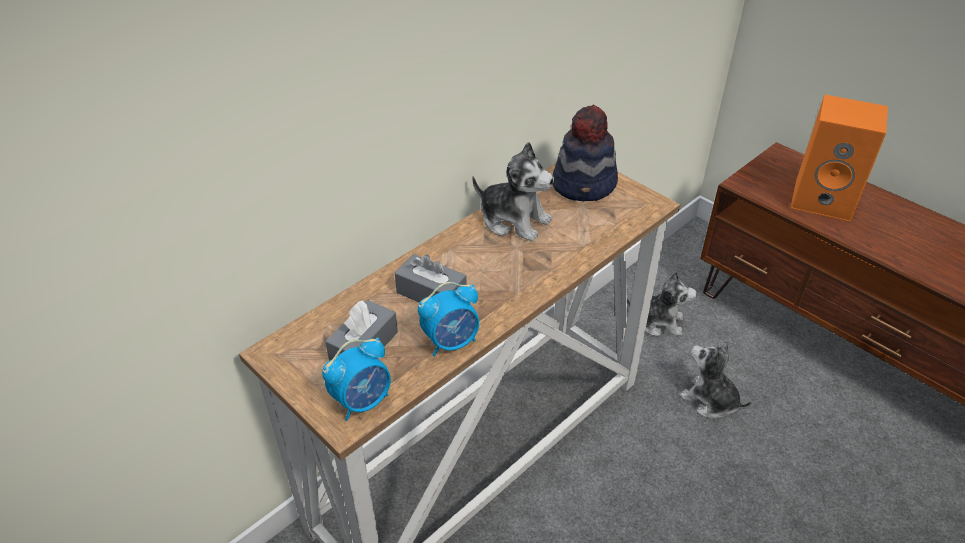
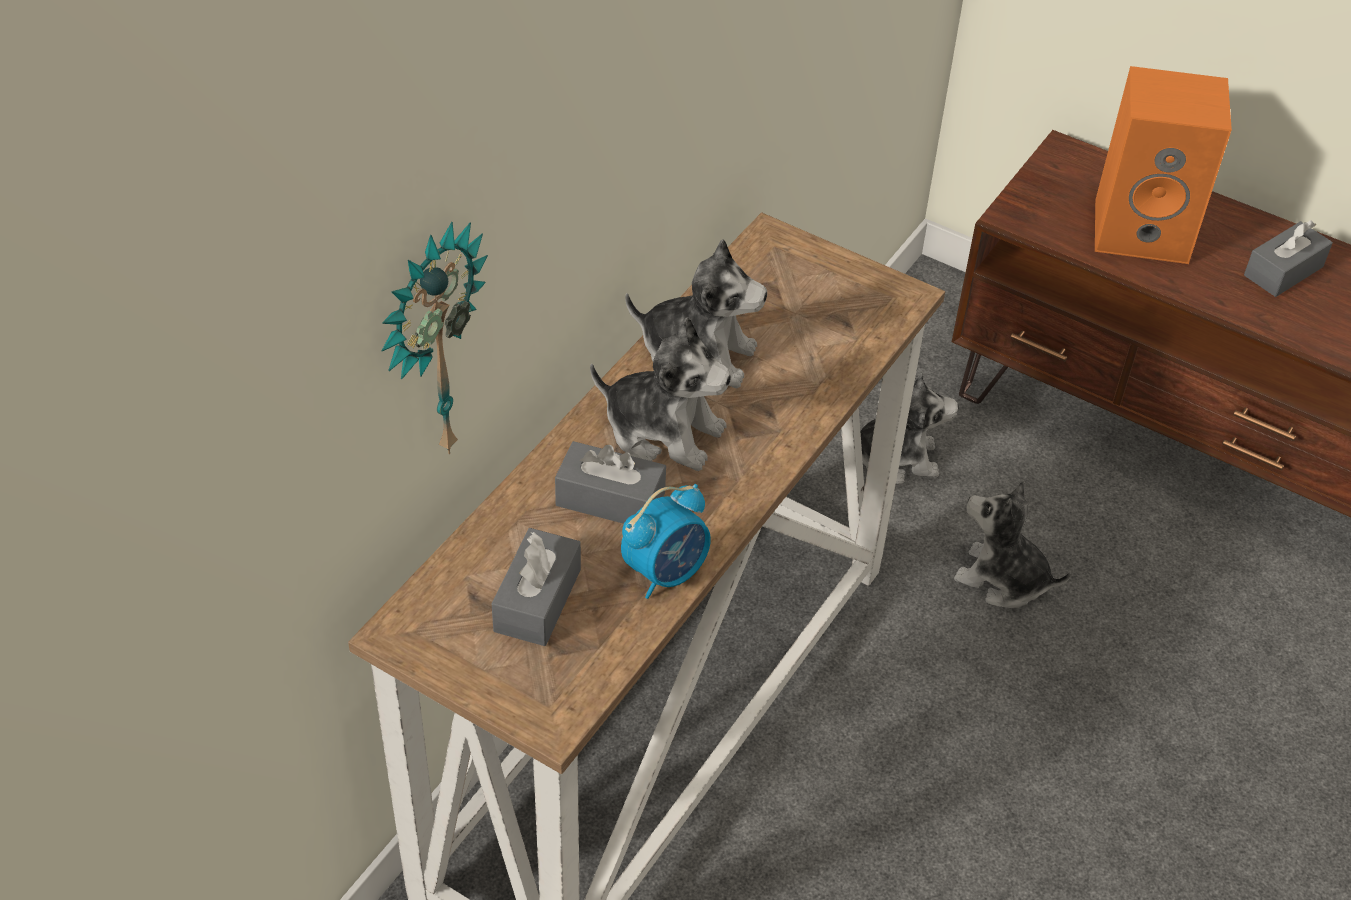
camera: 15 degrees left, 5 degrees up
(305, 166) = (429, 345): none -> wall clock
(363, 401) = (567, 683): alarm clock -> none
(478, 260) = (663, 432): none -> plush toy
(585, 185) = (791, 275): hat -> none
(913, 233) = (1283, 271): none -> grey tissue box

